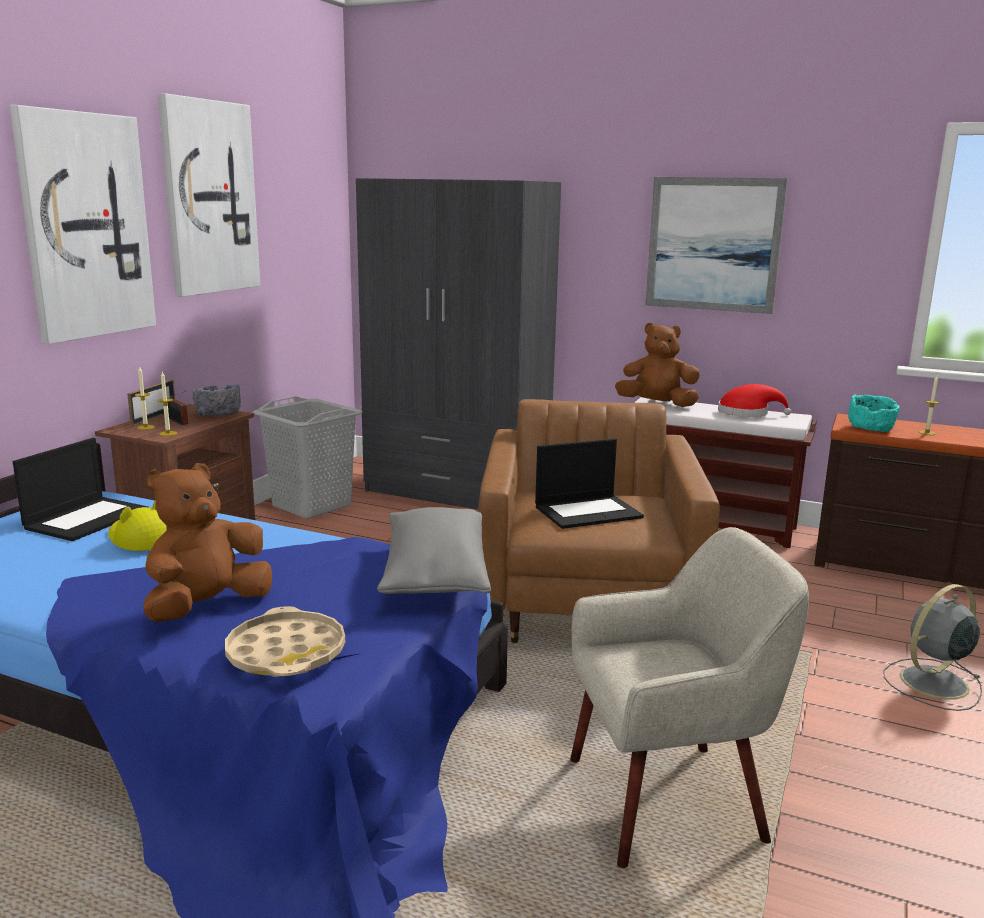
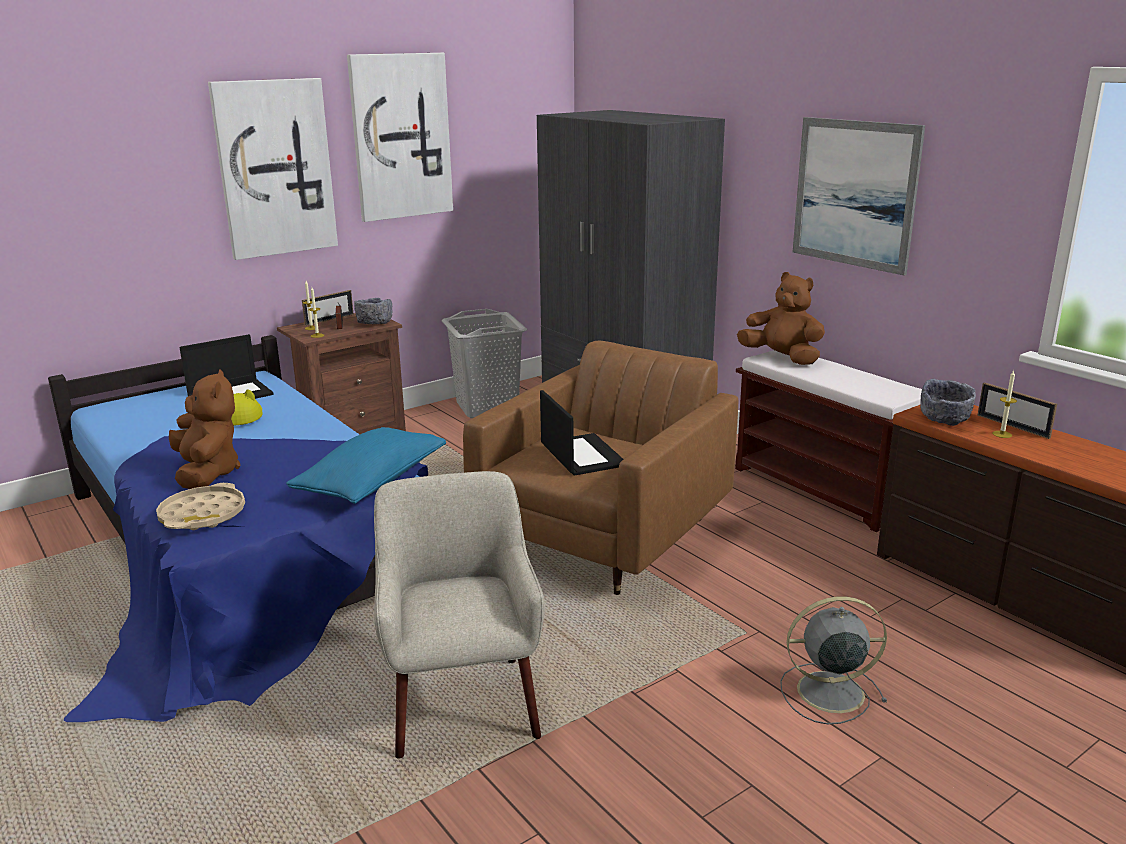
camera: 30 degrees right, 5 degrees up
(207, 608) = (207, 474): brown plush toy -> brown plush toy turned 90 degrees clockwise
(435, 575) = (372, 483): grey pillow -> blue pillow
(588, 511) = (581, 455): laptop -> laptop turned 120 degrees counterclockwise
(668, 800) = (462, 704): beige armchair -> beige armchair turned 120 degrees counterclockwise
(747, 413) = (861, 381): red hat -> none
(871, 428) = (945, 418): turquoise bowl -> grey bowl
(922, 427) = (1012, 426): none -> picture frame

